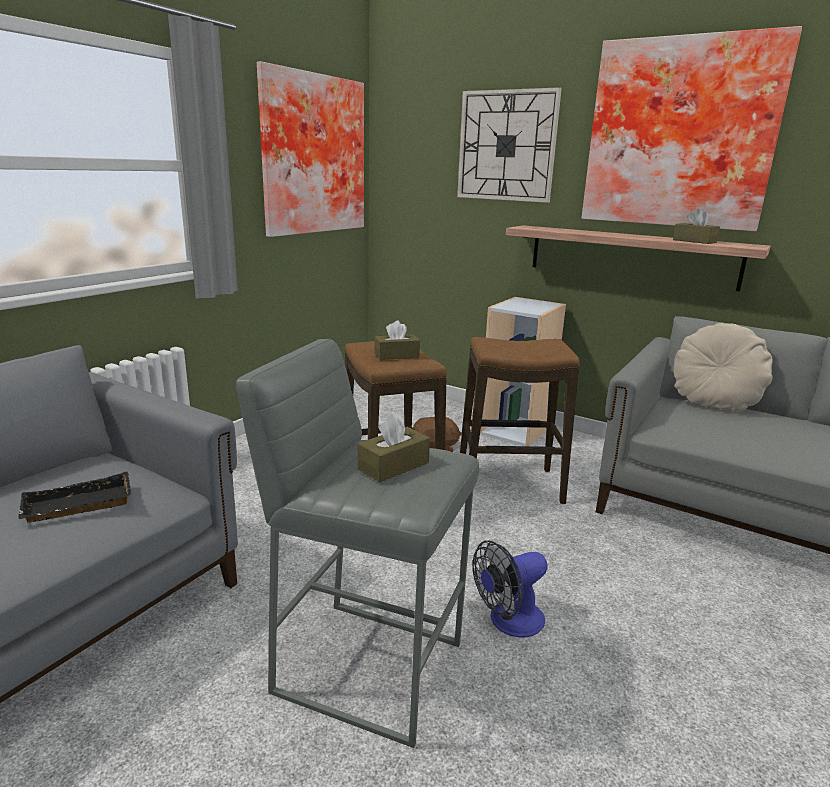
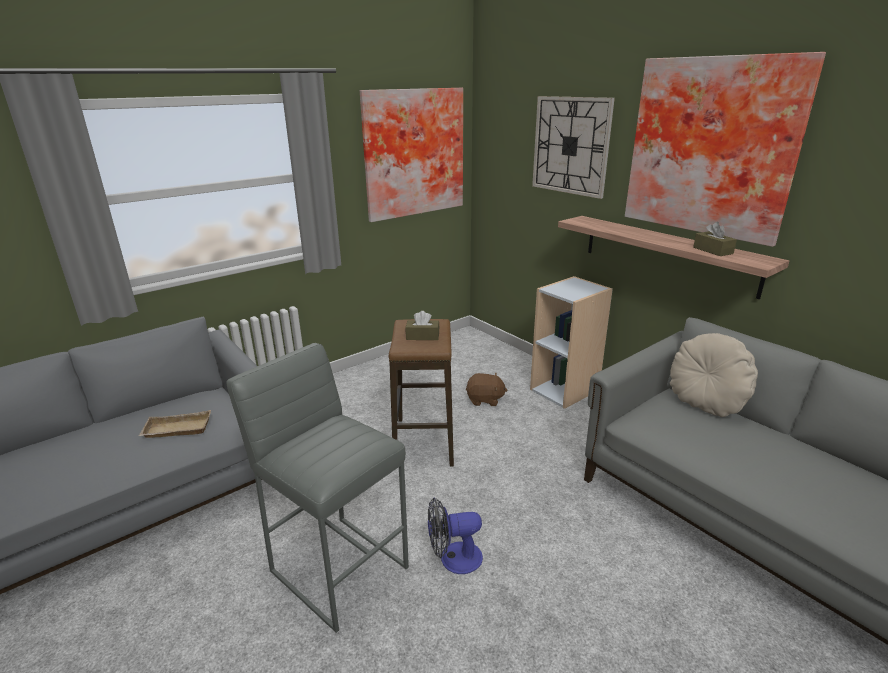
camera: 20 degrees right, 5 degrees up
(77, 506) = (176, 430): black tray -> beige tray
(393, 466) = (332, 445): brown tissue box -> none
(509, 486) = (525, 443): stool -> none

